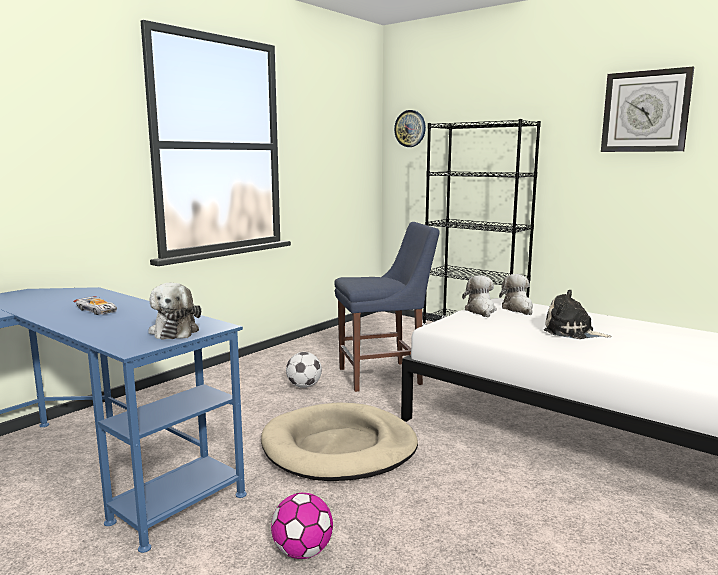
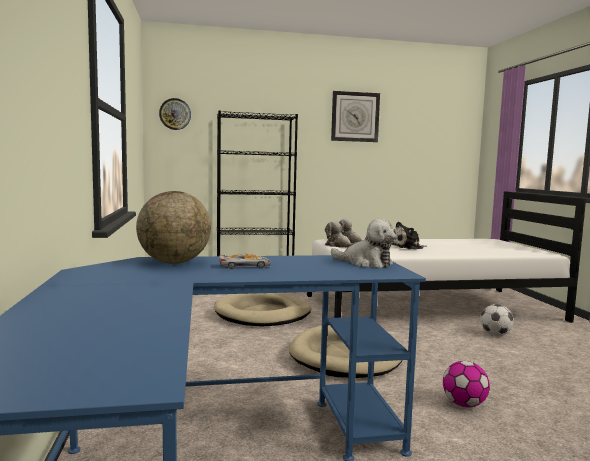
camera: 50 degrees left, 5 degrees down
(87, 296) = (174, 262): none -> globe
(304, 386) = (230, 335): football -> football (495, 334)
(384, 376) = (263, 314): blue chair -> beige dog bed

